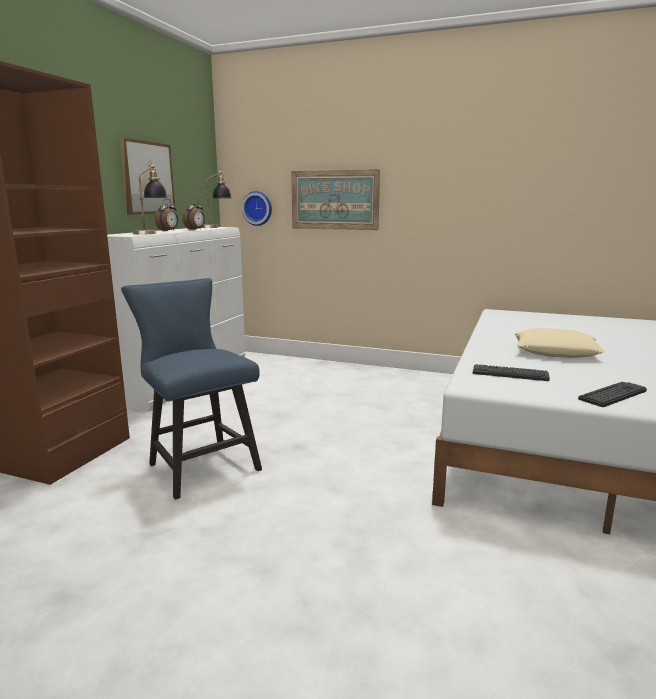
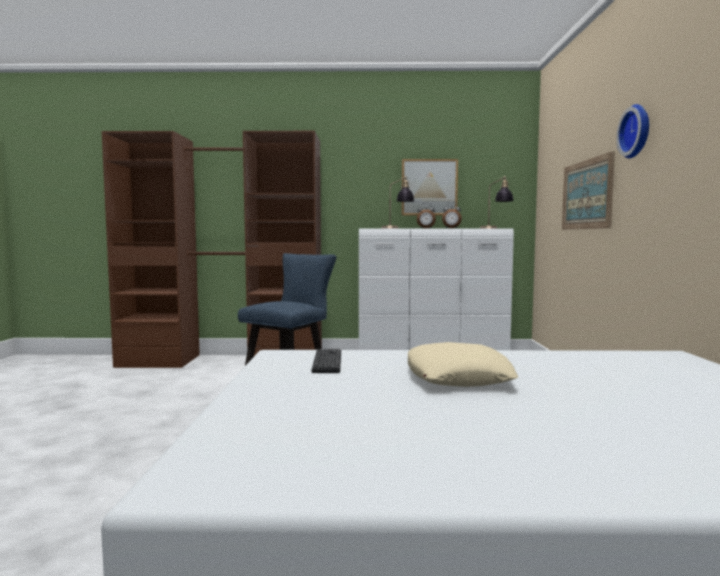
camera: 70 degrees right, 10 degrees down
(258, 208) = (549, 210): wall clock -> wall clock (637, 131)
(613, 395) = (274, 392): keyboard -> none

